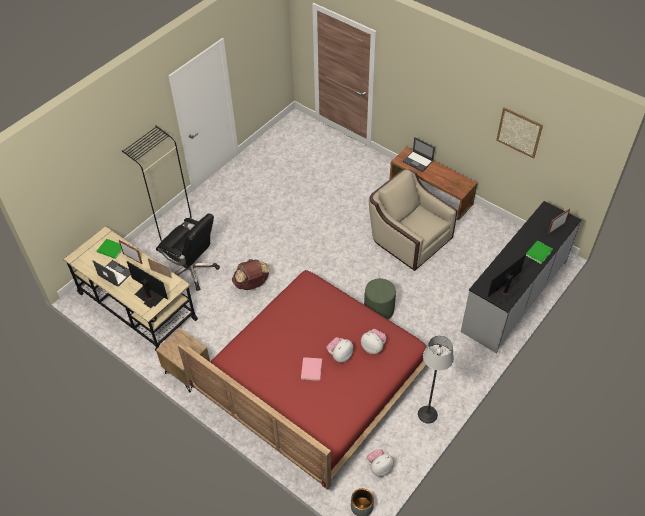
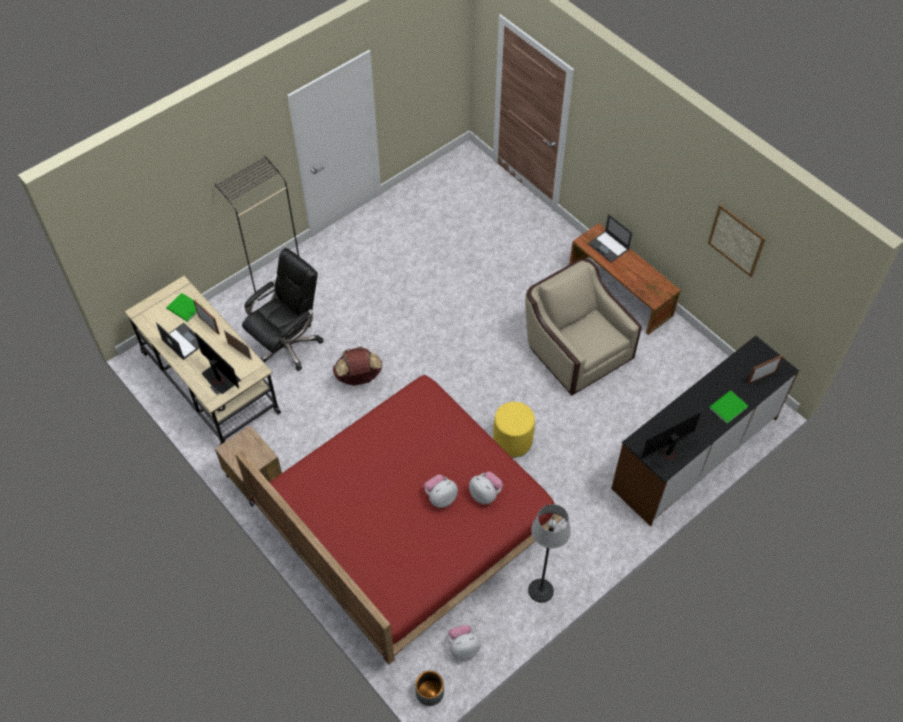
camera: 10 degrees right, 5 degrees up
(192, 270) = (287, 345): black office chair -> black office chair turned 90 degrees counterclockwise
(312, 368) = (401, 508): pink book -> none
(378, 310) = (512, 441): green ottoman -> yellow ottoman
(514, 296) = (694, 453): grey dresser -> brown dresser

